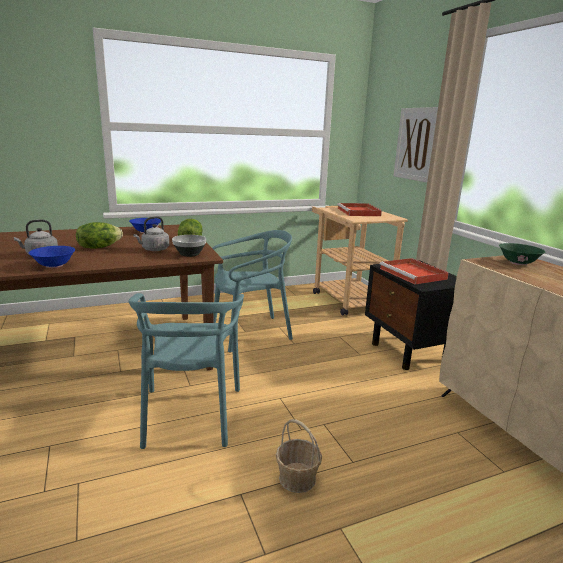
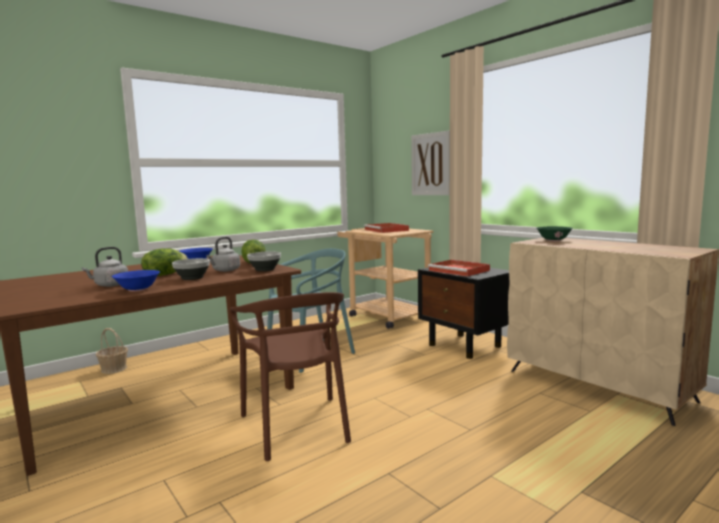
camera: 15 degrees left, 10 degrees down
(115, 256) = (192, 278): none -> bowl
(190, 415) = (297, 426): turquoise chair -> brown chair
(297, 478) = (431, 451): basket -> basket (114, 369)

